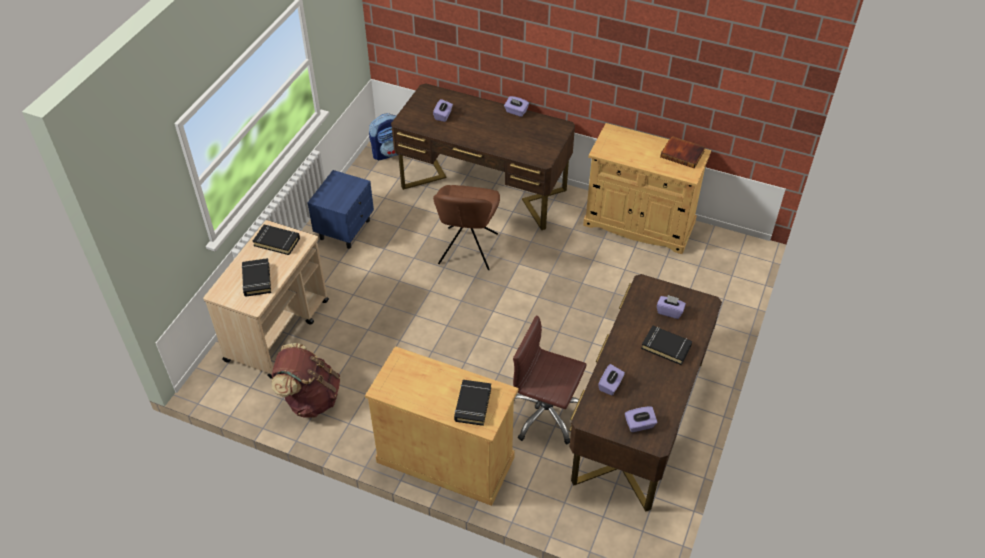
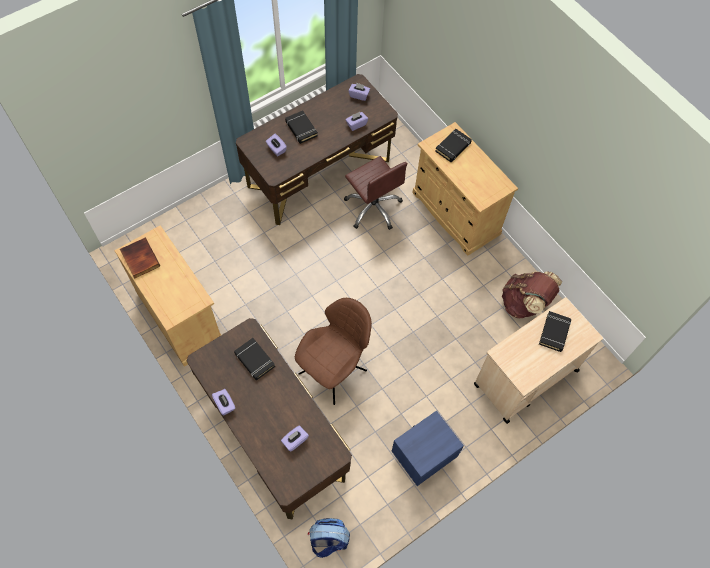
camera: 150 degrees left, 15 degrees up
(277, 242) = (523, 364): black book -> black book (254, 360)

